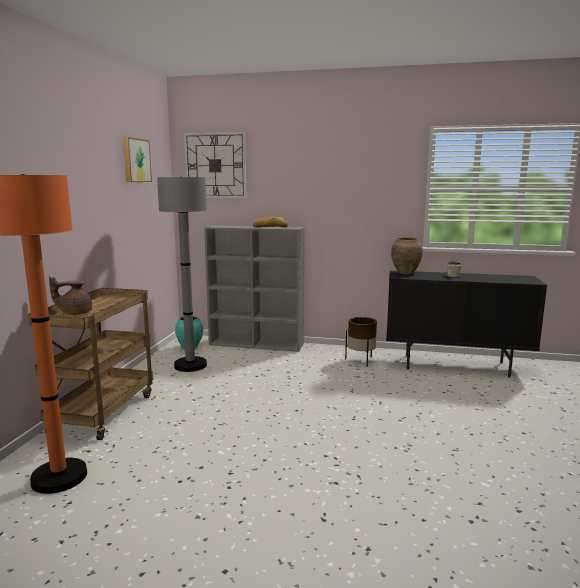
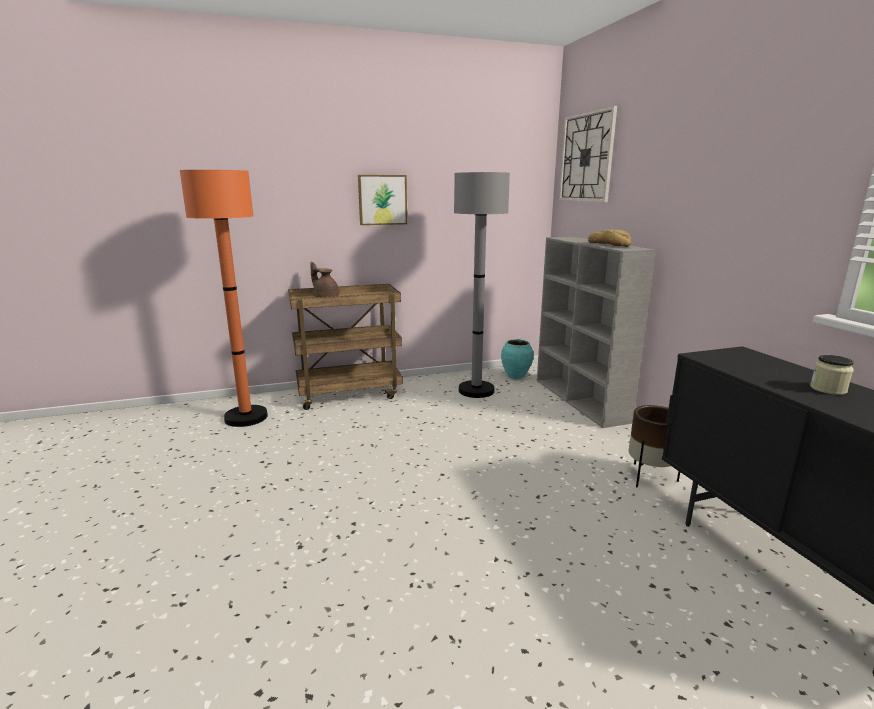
camera: 60 degrees right, 5 degrees up
(135, 160) = (476, 155): picture -> picture (382, 200)
(406, 273) = (748, 357): brown vase -> none

